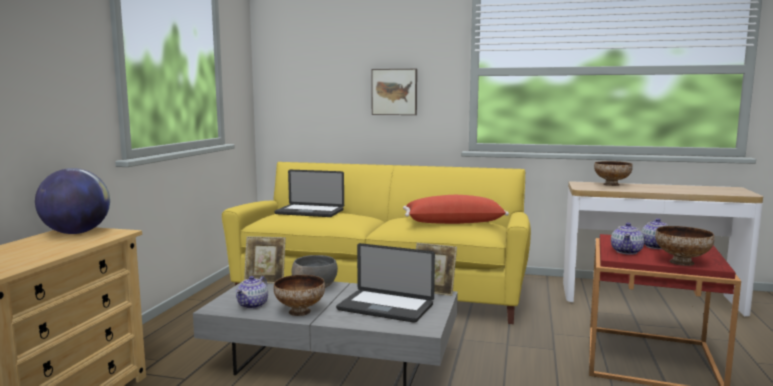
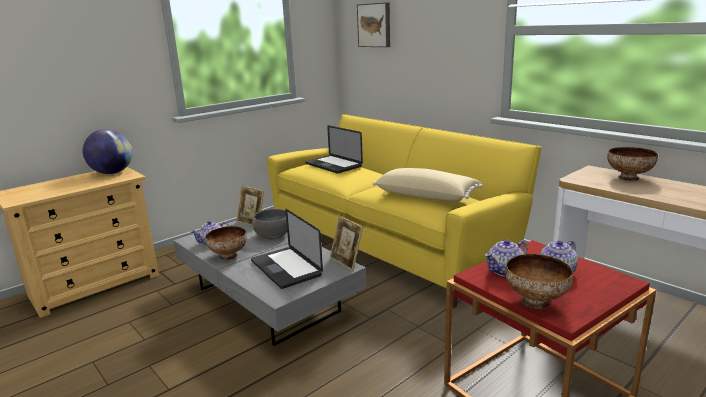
camera: 35 degrees right, 10 degrees up
(394, 92) = (438, 51): picture -> picture (375, 25)
(454, 222) = (427, 196): red pillow -> beige pillow

